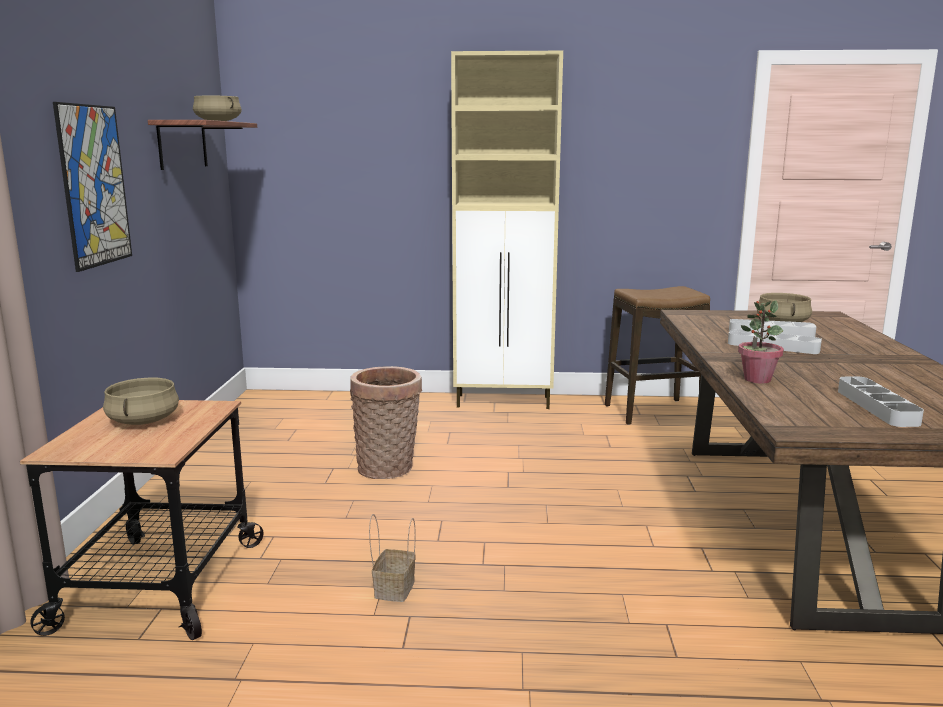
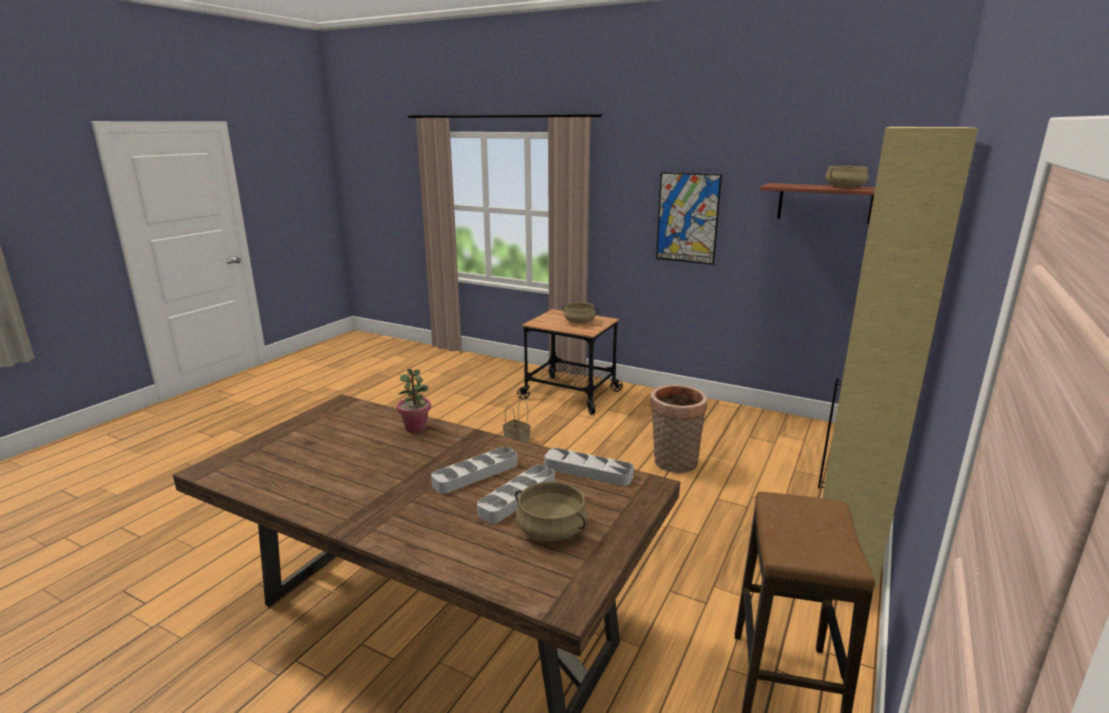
camera: 115 degrees right, 5 degrees up
(876, 407) = (321, 441): grey tray -> grey tray (588, 471)

